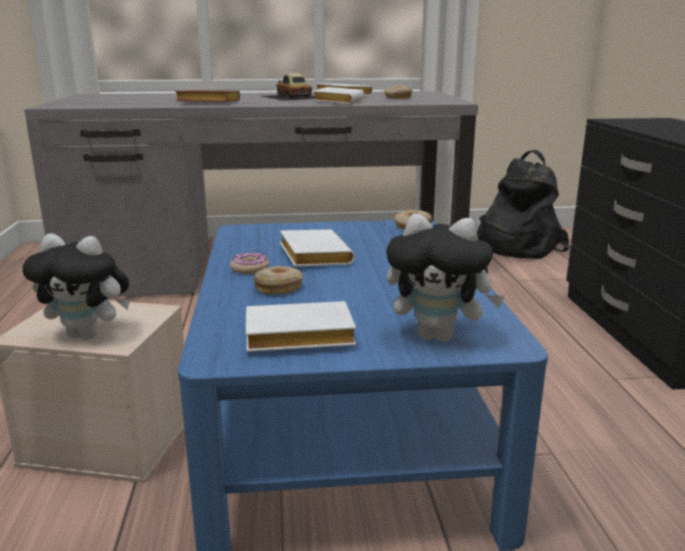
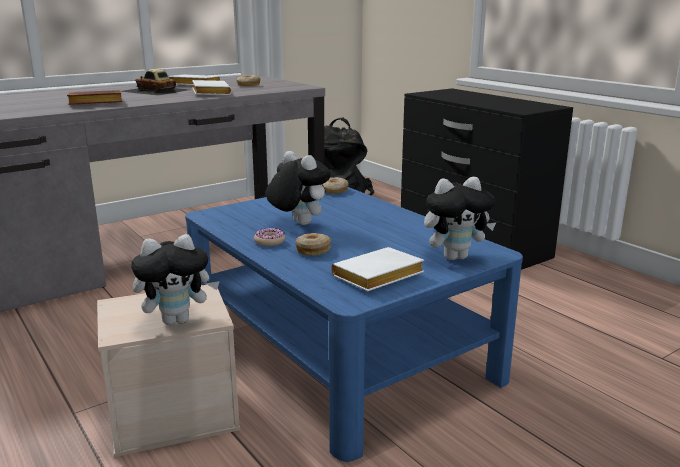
camera: 30 degrees left, 0 degrees up
(312, 255) = (298, 223): white book -> plush toy

